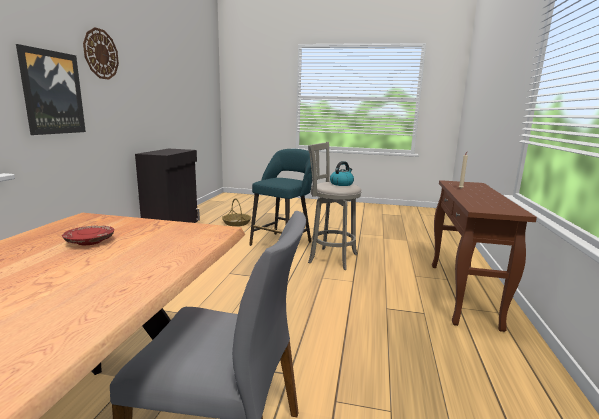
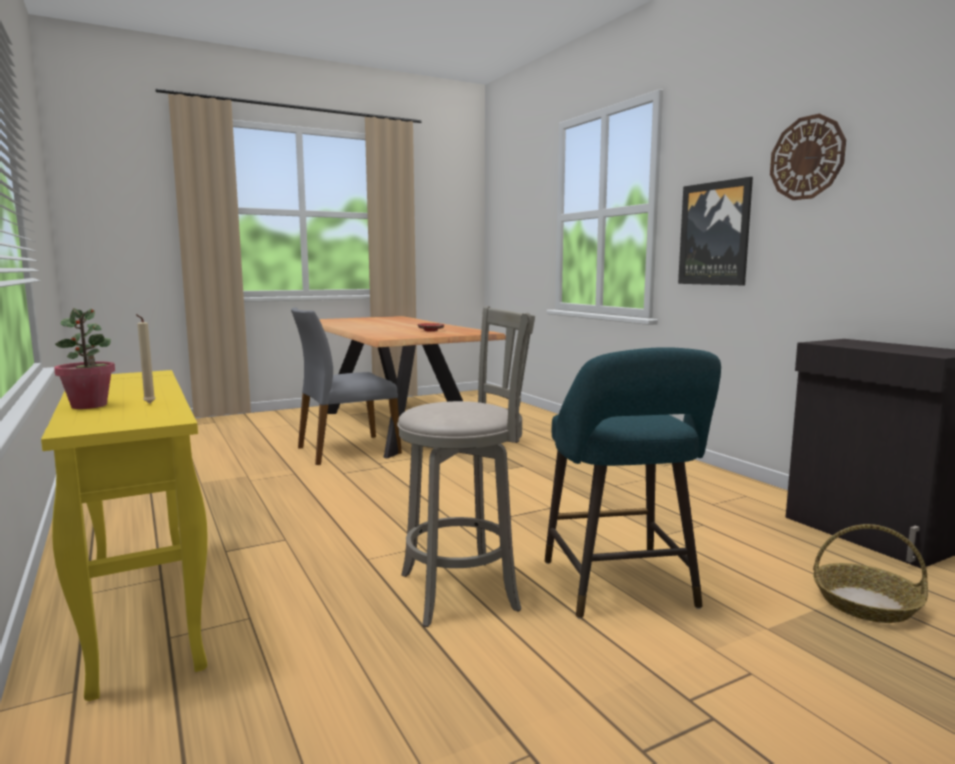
camera: 140 degrees right, 5 degrees down
(341, 184) = (449, 409): kettle -> none
(462, 294) = (142, 608): brown console table -> yellow console table
(486, 191) = (89, 405): none -> potted plant

